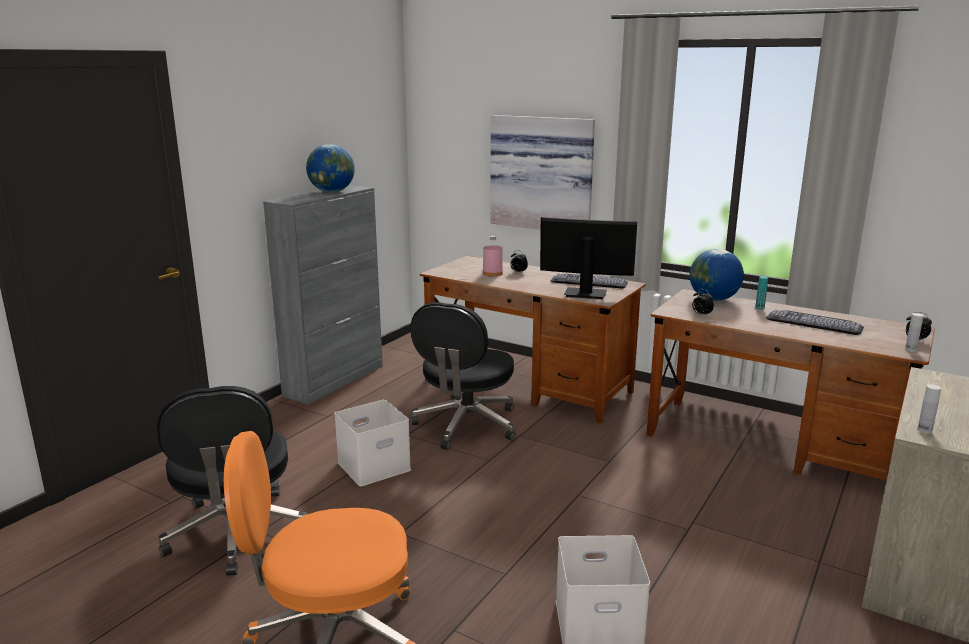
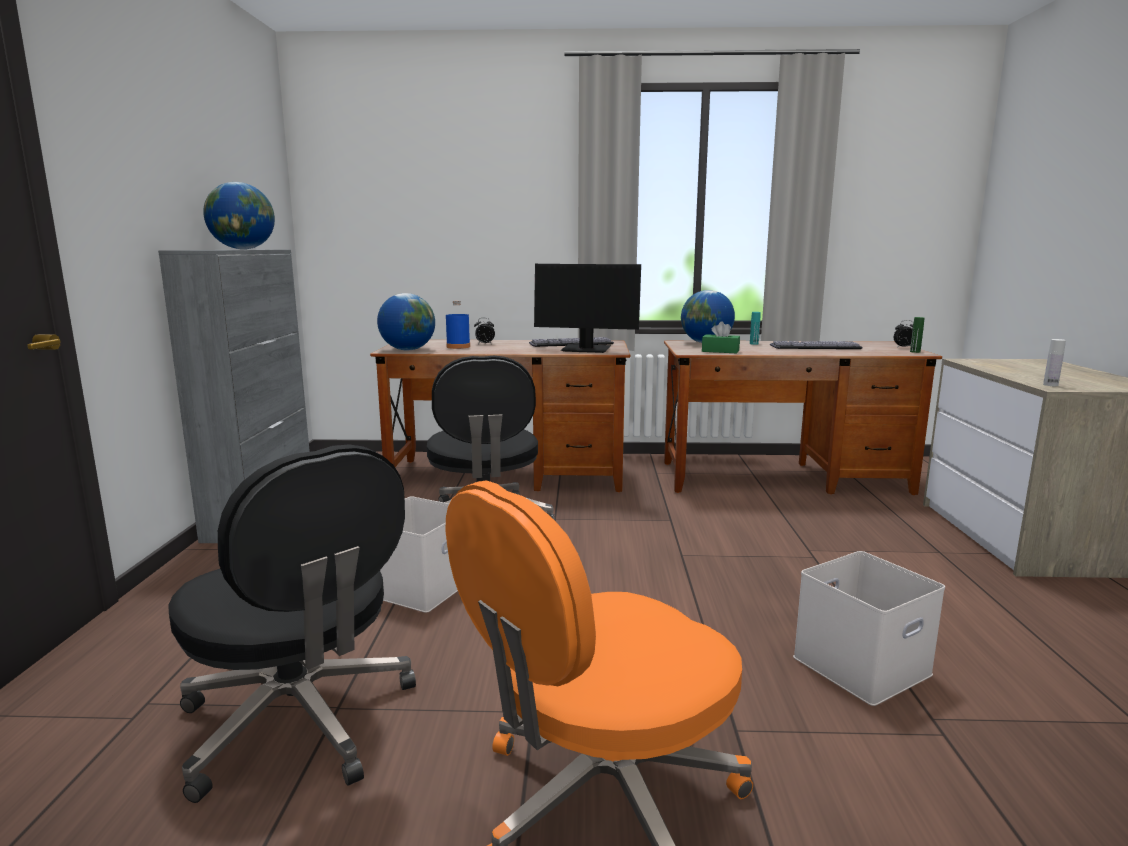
camera: 30 degrees left, 5 degrees down
(450, 272) = (408, 350): none -> globe
(492, 273) = (458, 347): pink bottle -> blue bottle
(542, 173) = (483, 236): picture -> none
(585, 293) = (586, 349): monitor -> monitor turned 150 degrees counterclockwise
(701, 315) = (720, 351): alarm clock -> green tissue box
(910, 350) = (915, 351): white bottle -> green bottle

